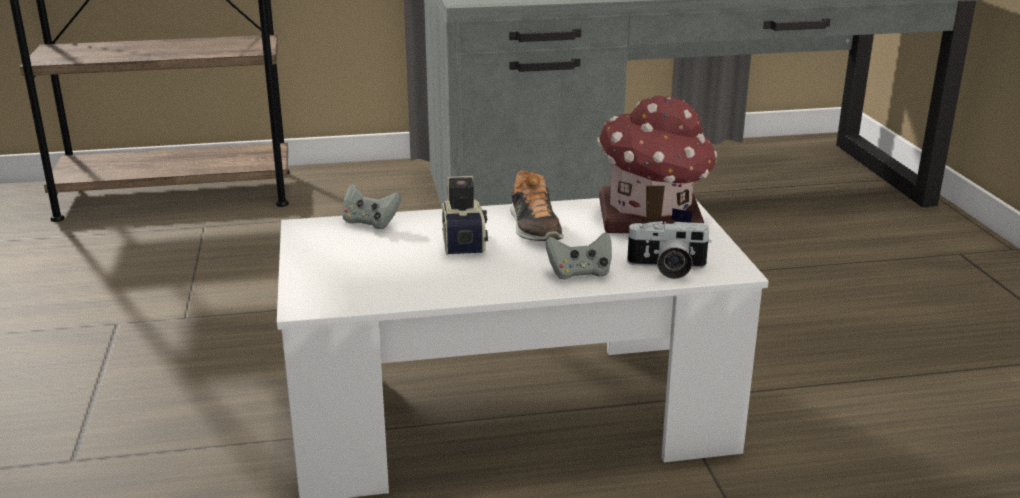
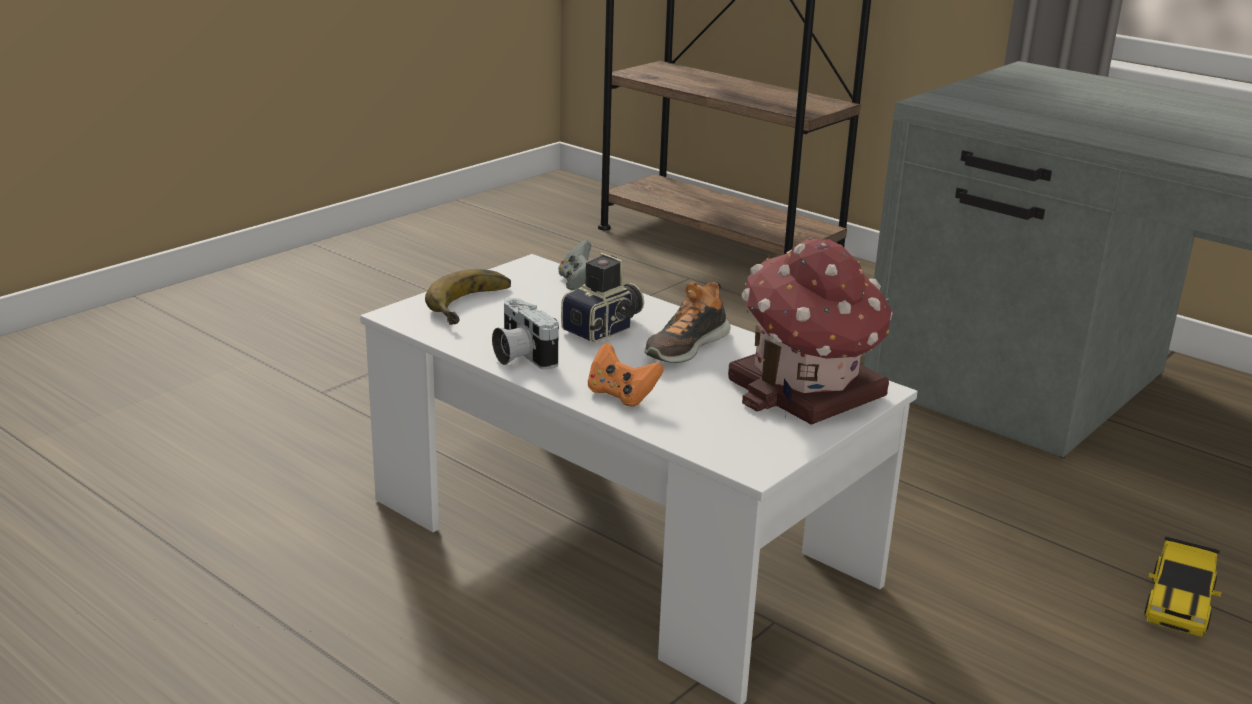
camera: 50 degrees right, 0 degrees up
(344, 270) = (476, 306): none -> banana
(579, 273) = (621, 395): grey game controller -> orange game controller
(666, 268) = (699, 432): camera -> camera (519, 355)
(784, 274) = (1178, 604): none -> toy car

